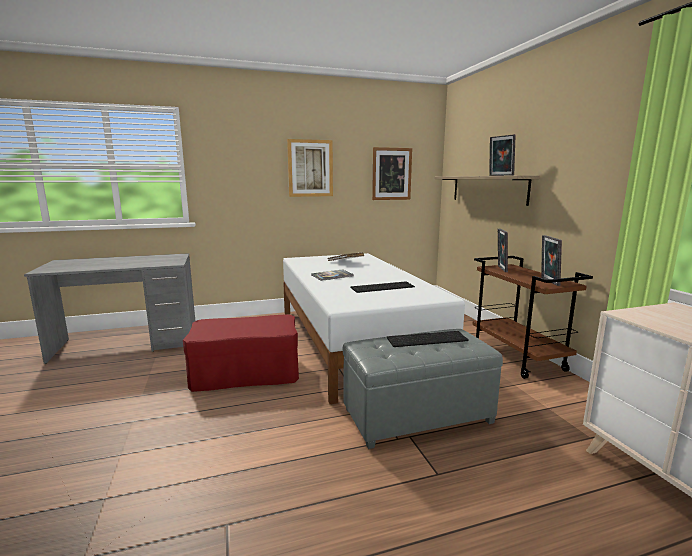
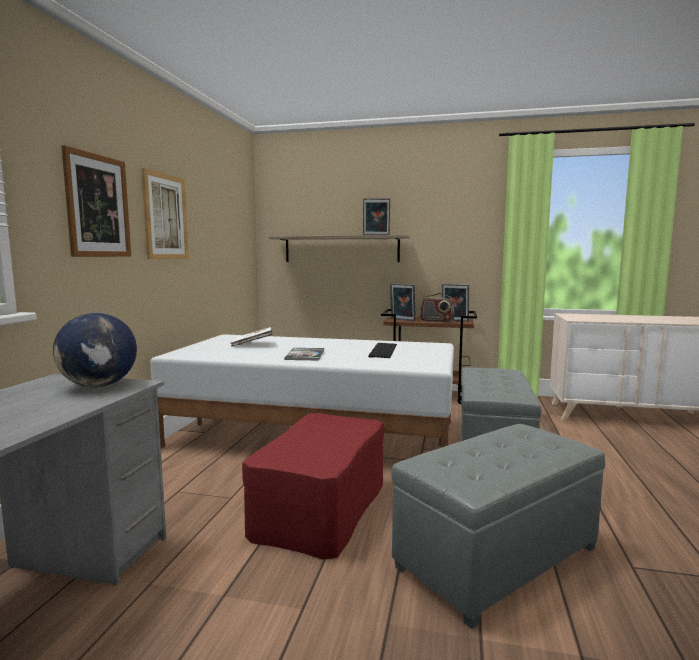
camera: 60 degrees left, 5 degrees down
(168, 261) = (99, 386): none -> globe
(214, 447) = (496, 557): none -> grey ottoman
(391, 174) = (227, 231): picture -> picture (98, 206)
(427, 338) = (485, 376): keyboard -> none
(522, 277) = (436, 321): none -> radio

